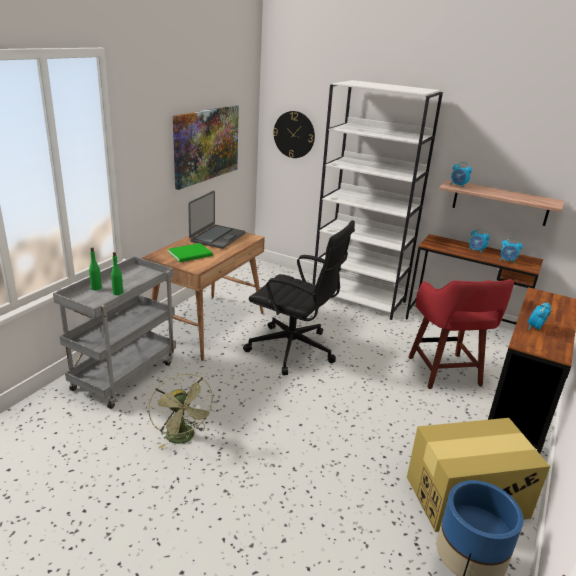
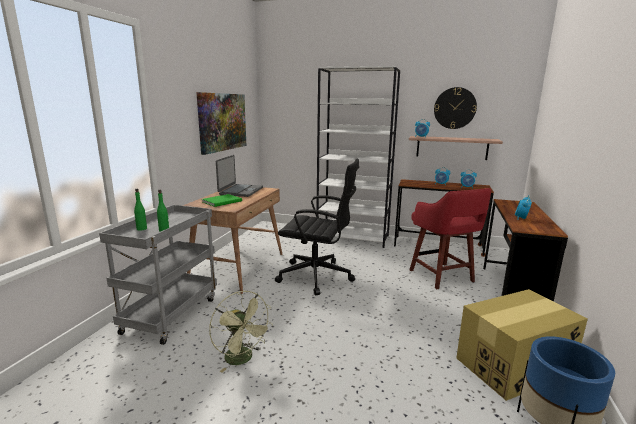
camera: 10 degrees left, 10 degrees down
(294, 134) = (287, 118): wall clock -> wall clock (454, 108)

